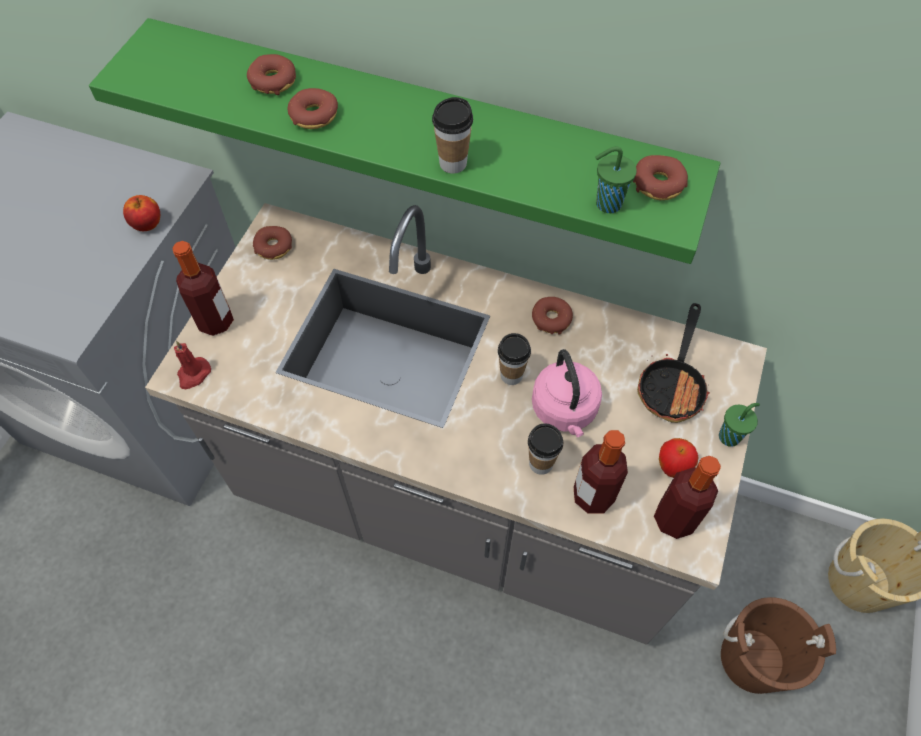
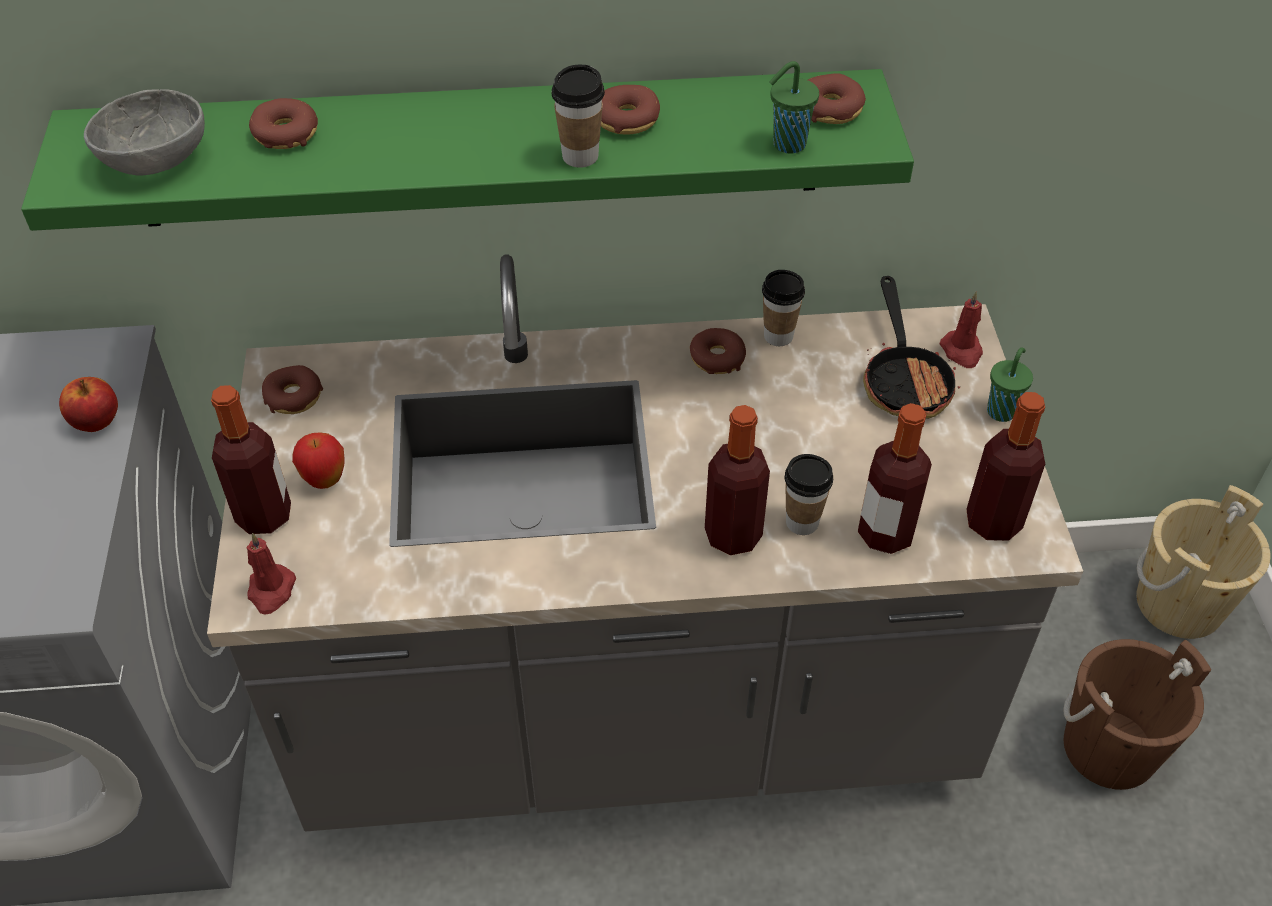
camera: 25 degrees left, 10 degrees down
(183, 74) = (153, 159): none -> grey bowl
(314, 115) = (367, 156): donut -> donut (627, 120)
(490, 453) = (733, 535): none -> bottle
(511, 375) = (706, 438): cup -> cup (778, 336)
(565, 411) = (795, 453): pink kettle -> none
(672, 468) = (957, 468): apple -> apple (324, 480)
(727, 379) = (962, 351): none -> red candle

